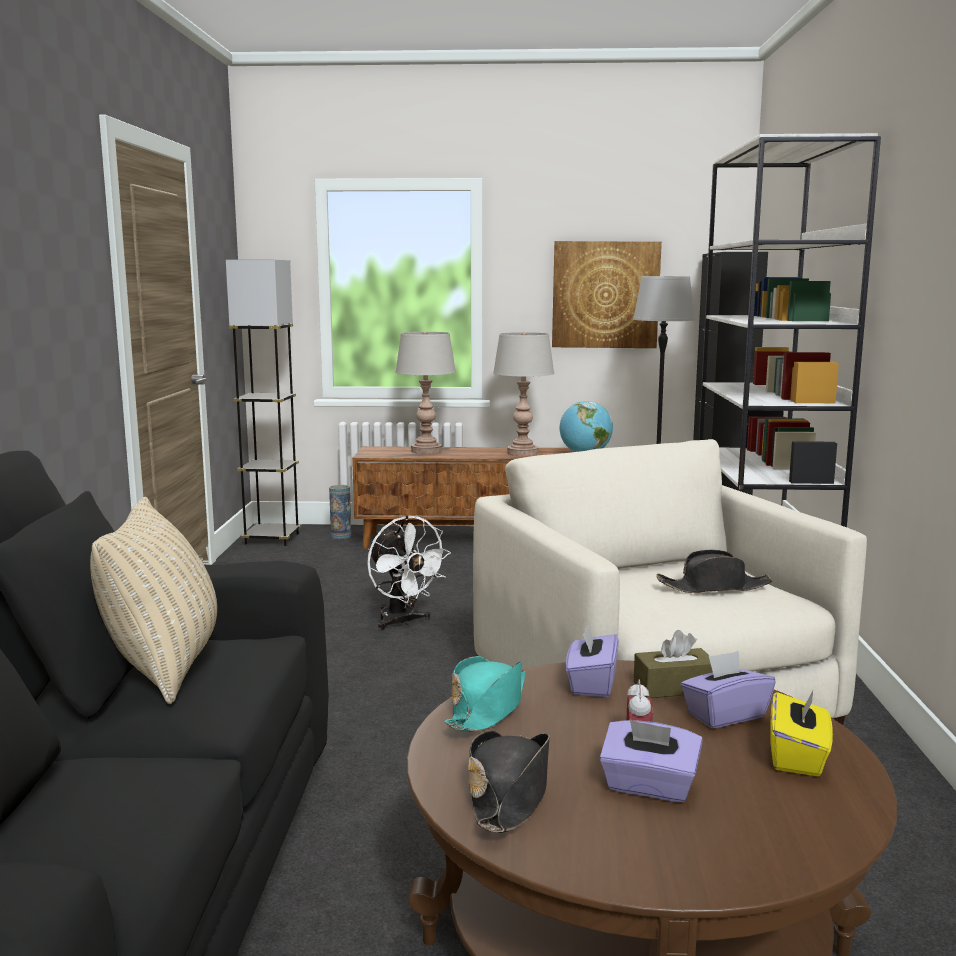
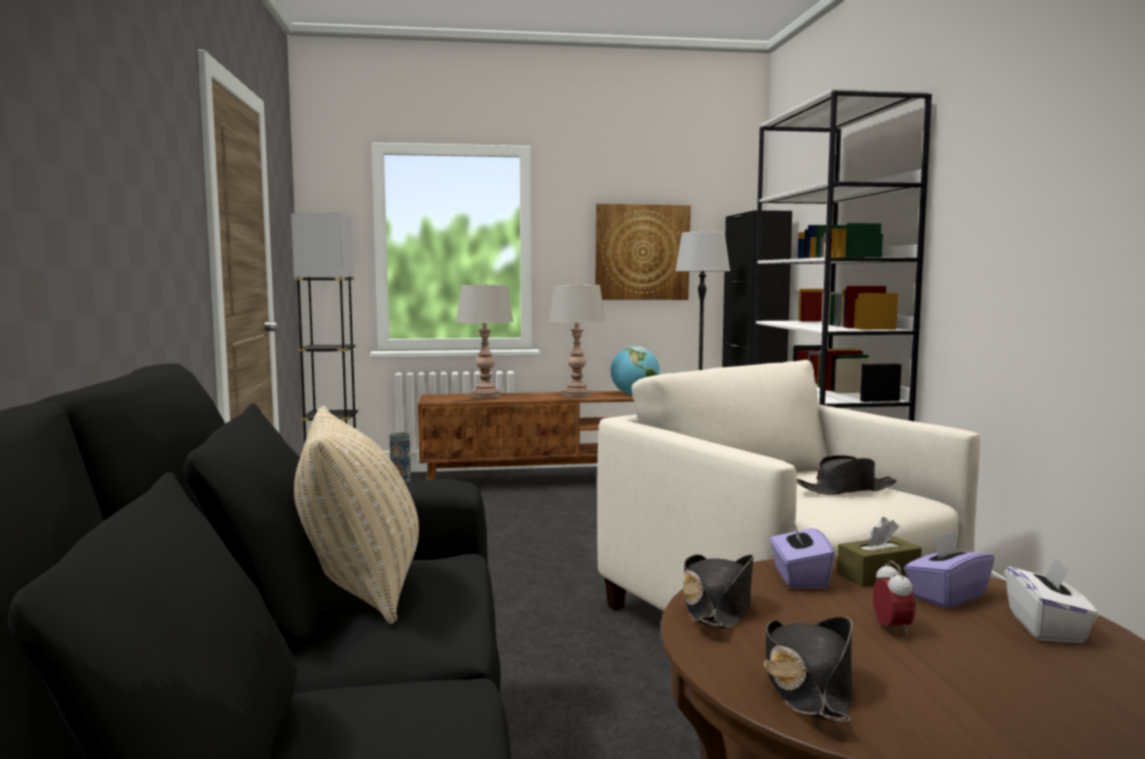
camera: 10 degrees left, 5 degrees down
(402, 622) = (498, 555): white fan -> none
(488, 707) = (717, 606): turquoise hat -> black hat
(649, 786) = (937, 666): purple tissue box -> none
(798, 757) = (1047, 627): yellow tissue box -> white tissue box

